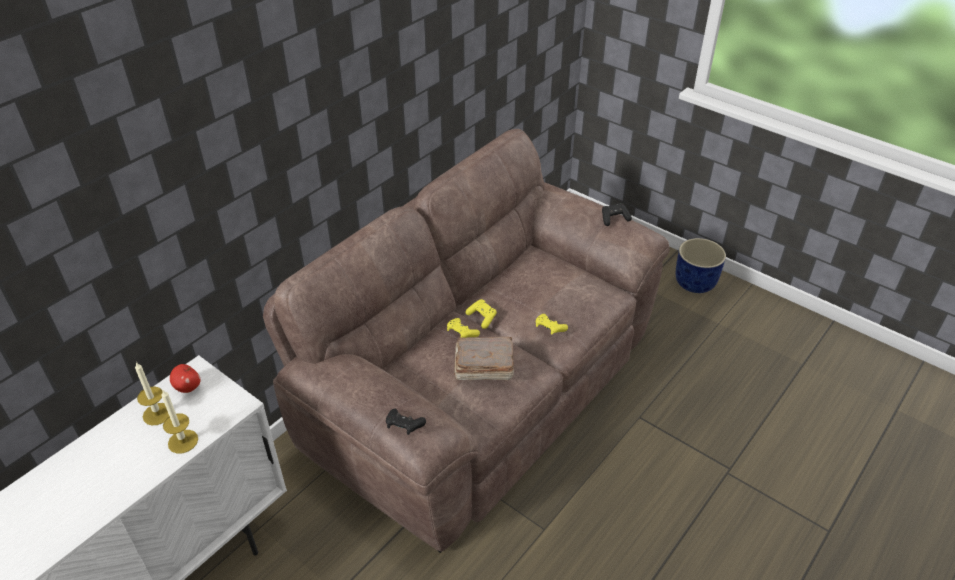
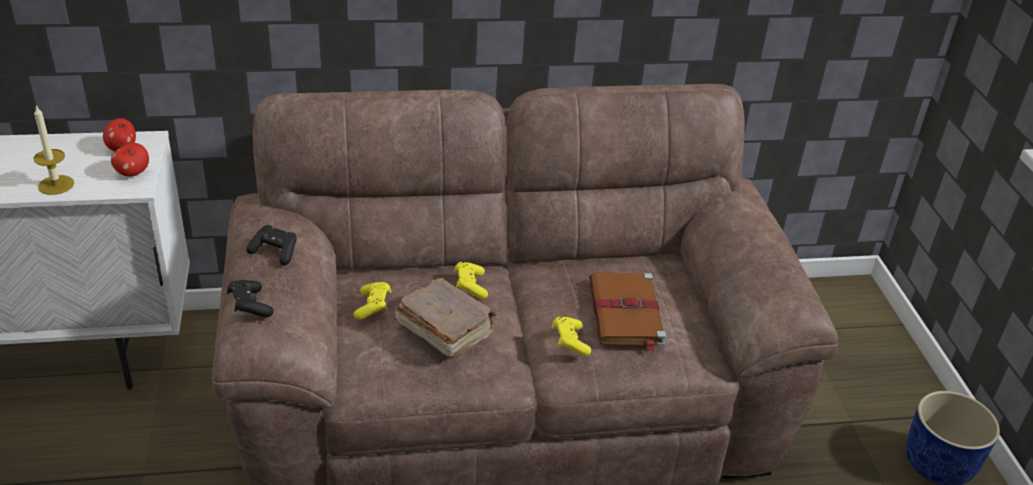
camera: 40 degrees right, 5 degrees down
(157, 414) = (72, 153): candle -> none
(223, 397) = (132, 173): none -> apple
(482, 317) = (517, 287): yellow game controller -> yellow game controller (373, 307)
(556, 294) = (626, 313): none -> brown book
(614, 219) = (780, 264): black game controller -> black game controller (275, 252)

